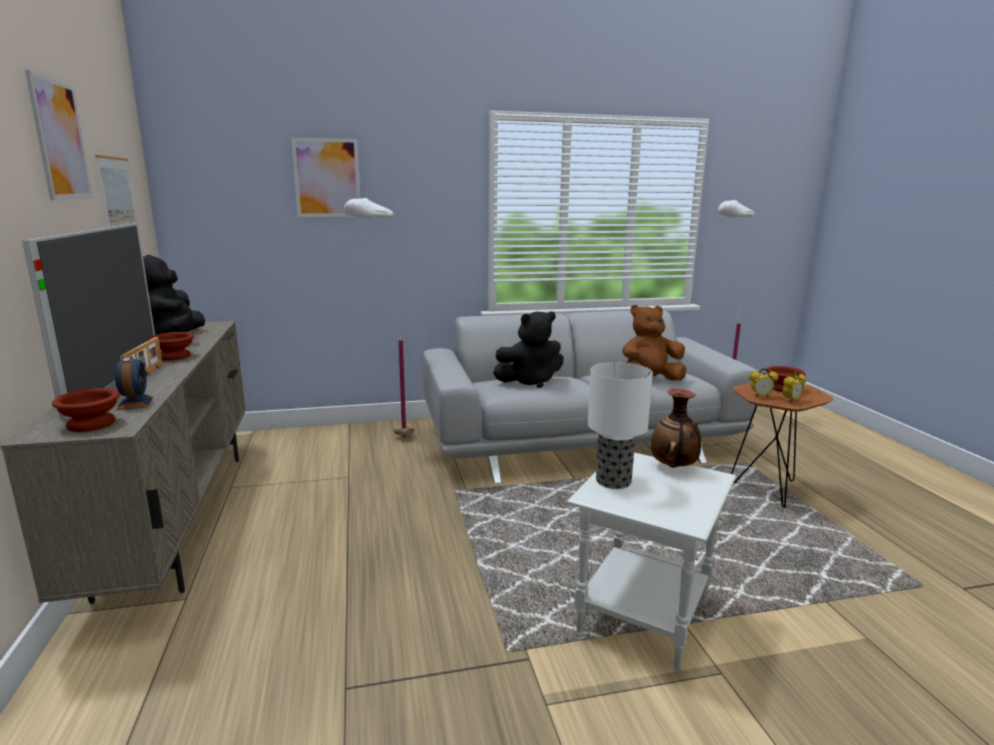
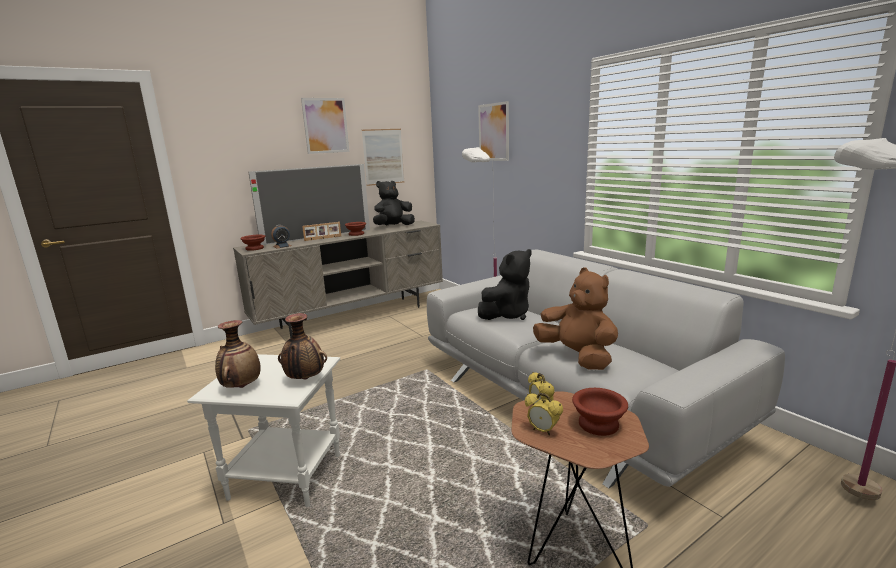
camera: 70 degrees right, 0 degrees up
(530, 381) = (507, 315): black plush toy -> black plush toy turned 90 degrees counterclockwise
(612, 481) = (274, 361): table lamp -> none
(681, 502) = (241, 386): none -> vase

